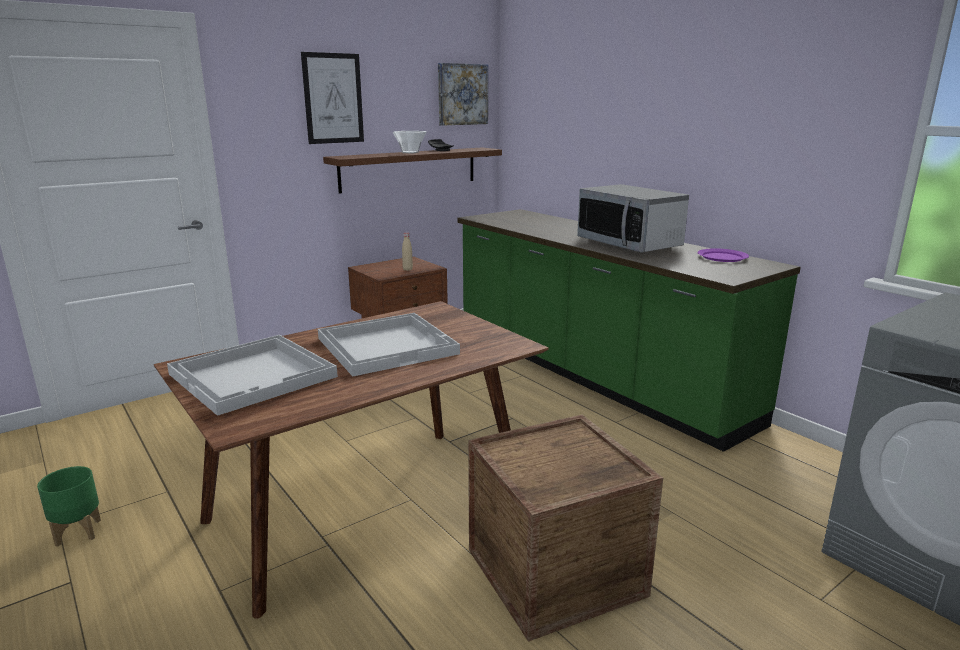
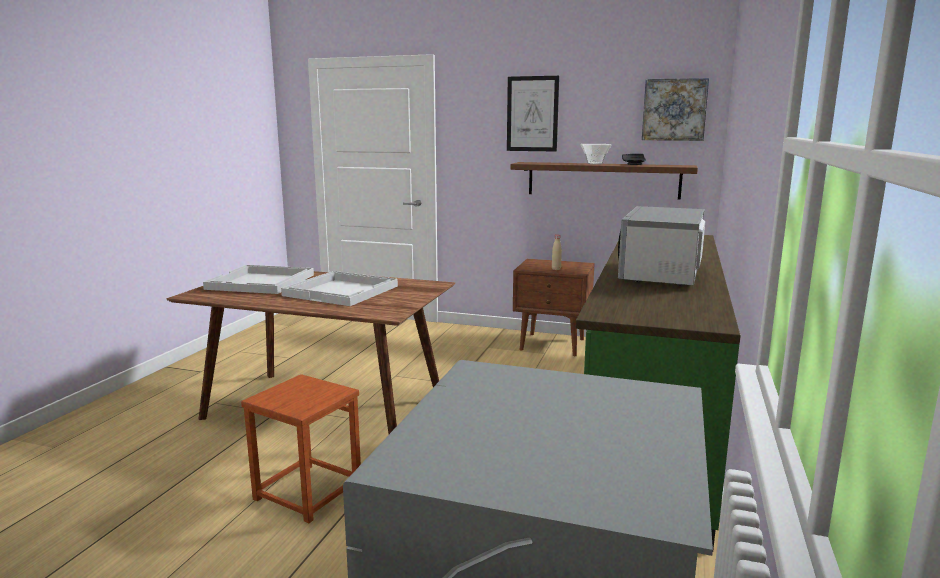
camera: 55 degrees right, 5 degrees down
(78, 532) = (238, 356): green planter -> none
(555, 572) = (307, 492): crate -> brown stool
(722, 257) = (692, 305): purple plate -> none

